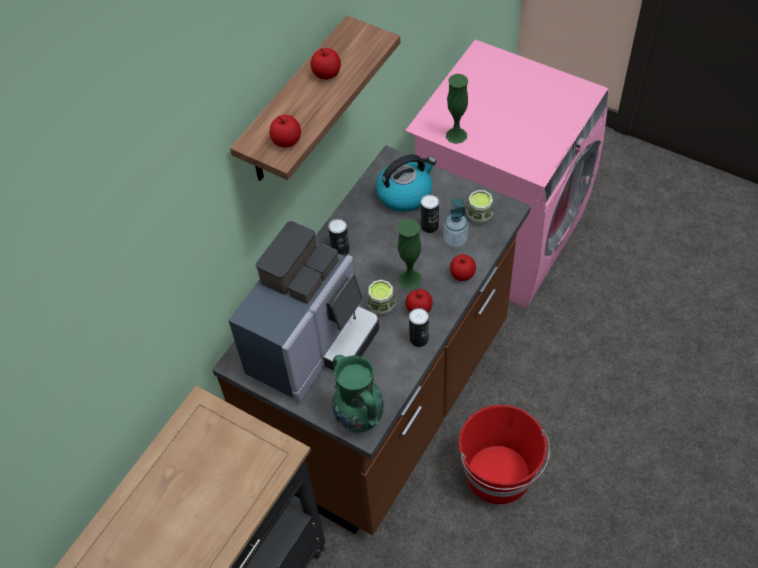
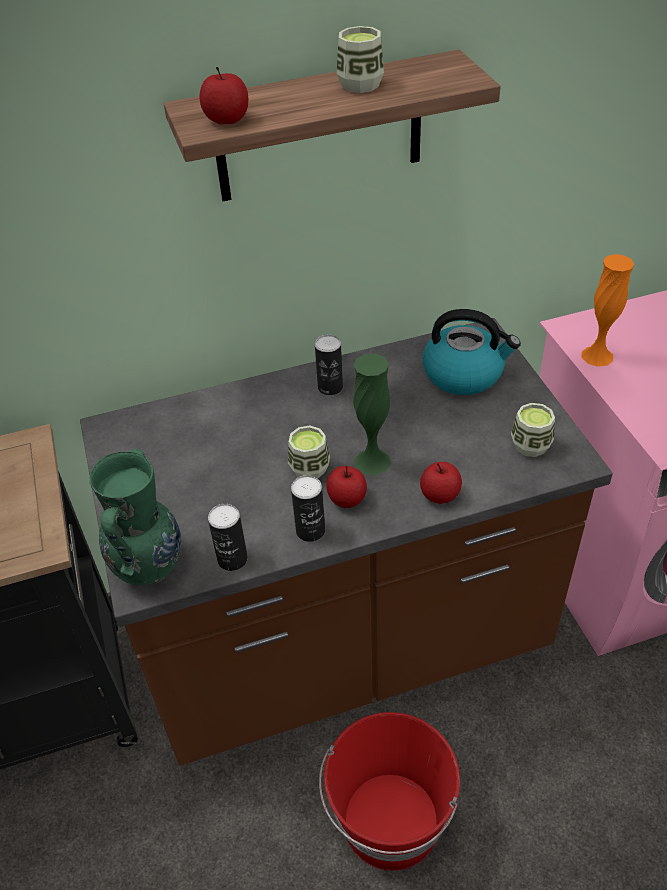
camera: 40 degrees right, 10 degrees down
(312, 346) = (193, 460): coffee machine -> none
(326, 74) = (360, 85): apple -> cup
(429, 226) = (456, 421): can -> can (232, 559)
(455, 240) = (472, 453): soap dispenser -> none
(456, 135) = (597, 356): green vase -> orange vase

